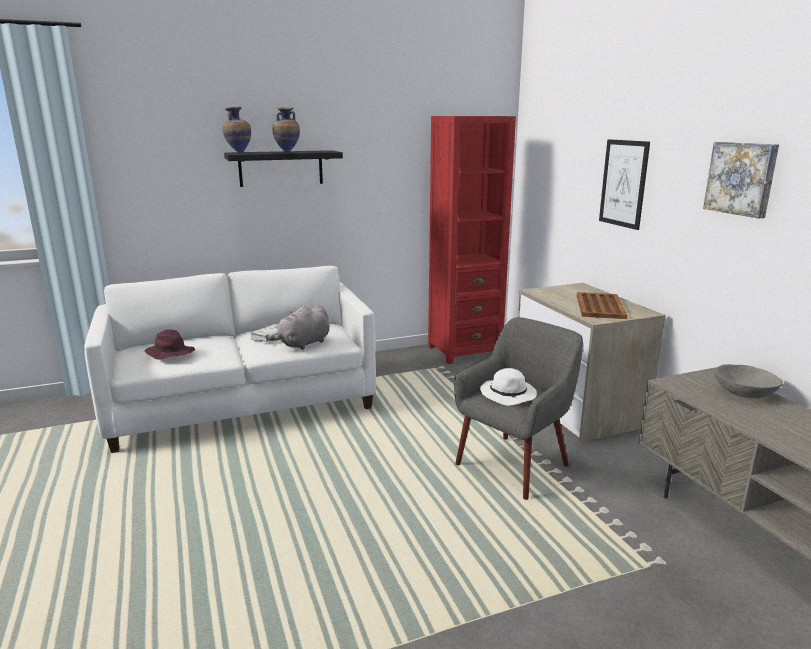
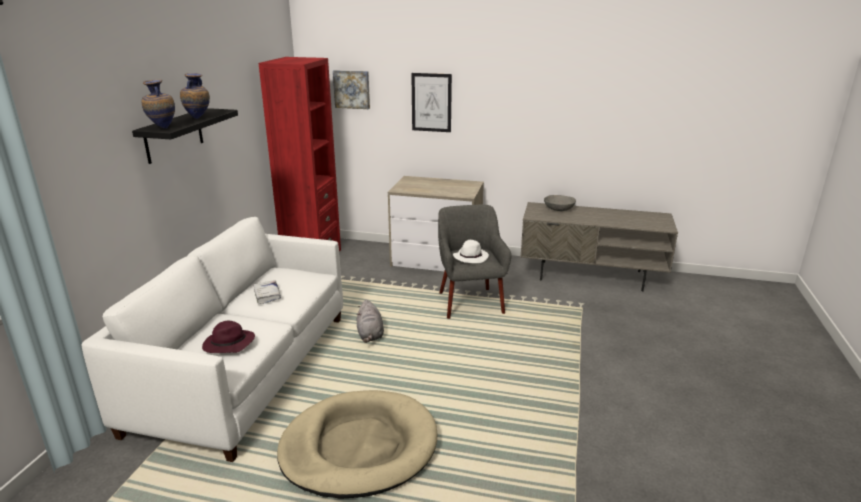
camera: 55 degrees left, 5 degrees up
(163, 505) = (359, 447): none -> beige dog bed
(303, 344) = (300, 288): grey plush toy -> grey plush toy (370, 335)
(600, 306) = (449, 187): brown tray -> none
(741, 178) = (525, 94): picture -> picture (352, 89)

